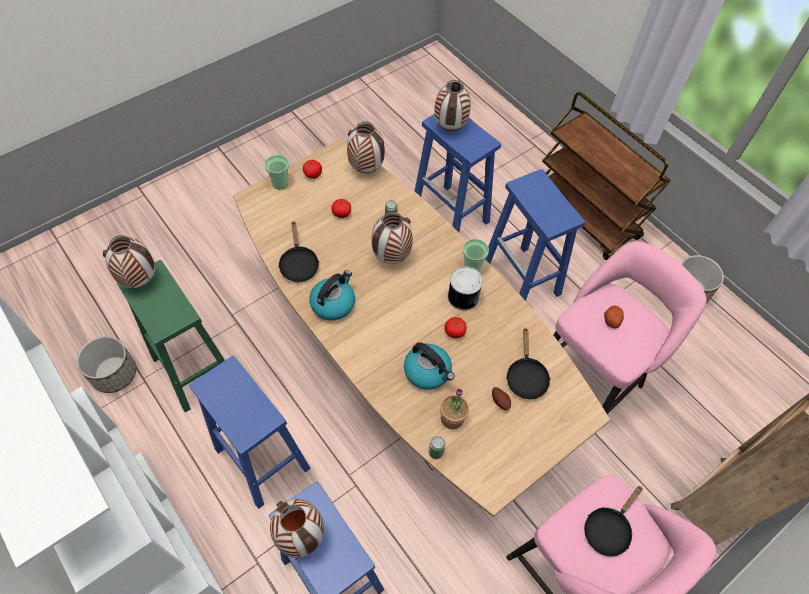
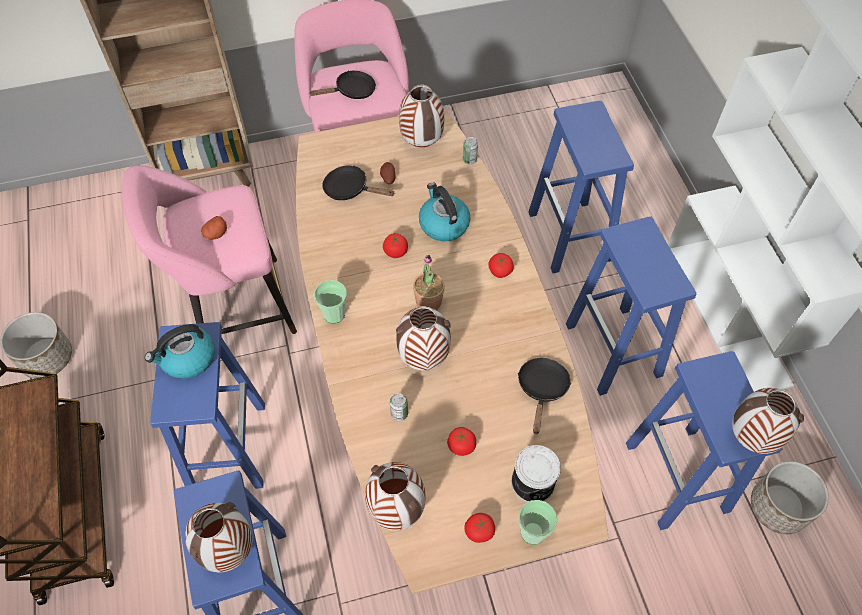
camera: 155 degrees left, 0 degrees up
(193, 368) = (678, 478): green stool -> blue stool
(302, 537) = (608, 142): vase -> vase (421, 143)
(333, 303) = (515, 326): kettle -> kettle (187, 359)
(362, 344) = (500, 271): none -> tomato
(452, 418) = (441, 179): potted plant -> potted plant (428, 302)
(462, 296) = (366, 285): can -> can (533, 483)
(525, 377) = (350, 189): black frying pan -> black frying pan turned 90 degrees counterclockwise

